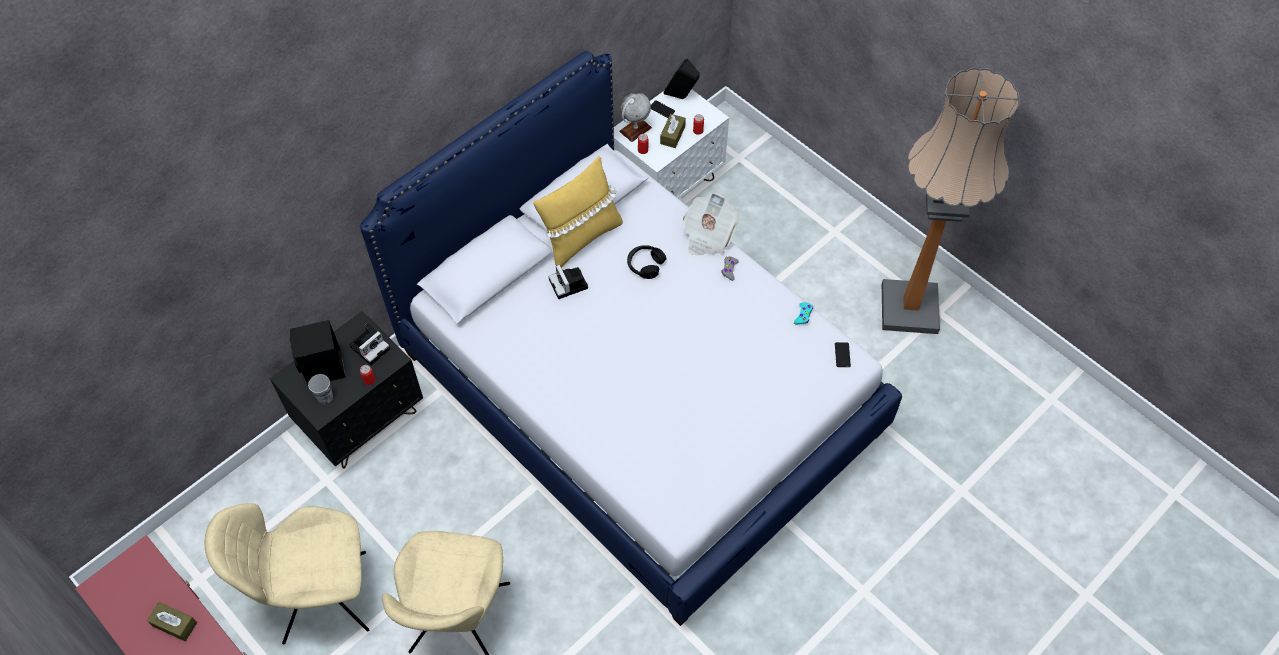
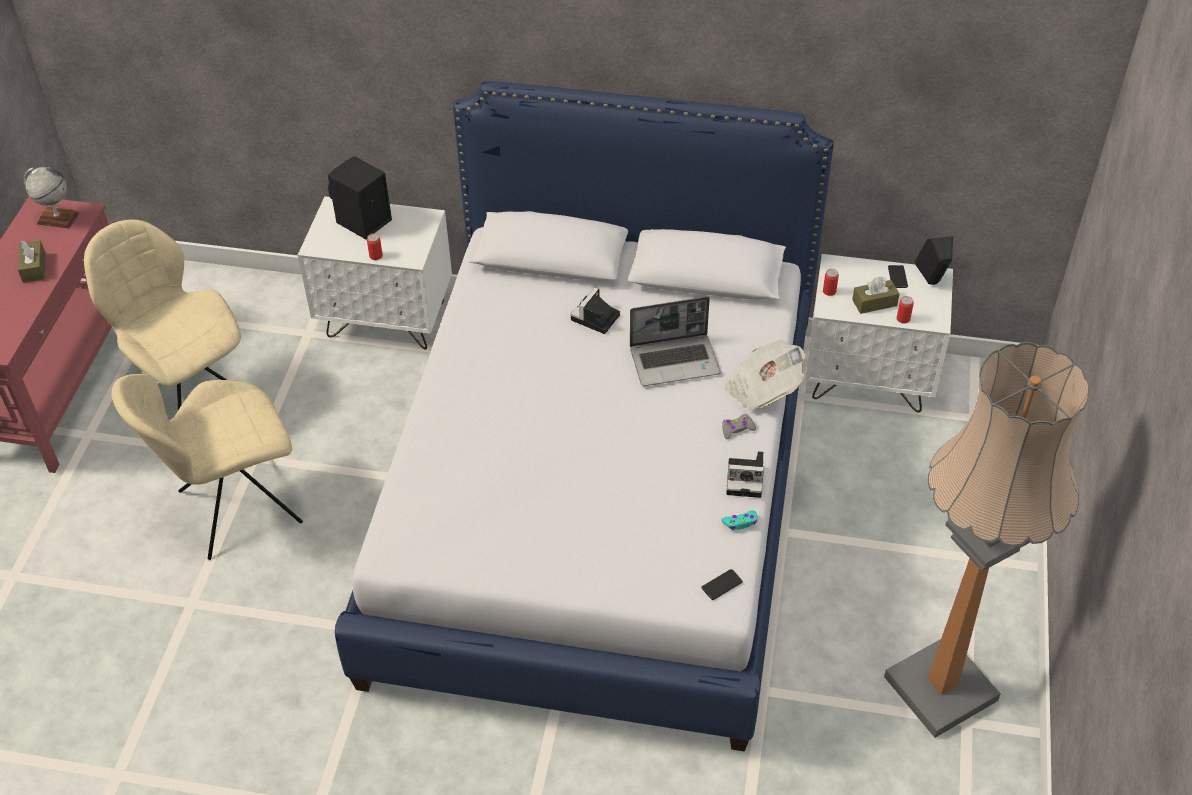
camera: 55 degrees right, 10 degrees down
(325, 397) = (334, 239): cup -> none
(362, 421) = (387, 320): black nightstand -> white nightstand
(370, 346) = (412, 236): camera -> camera (746, 479)
(581, 238) = (659, 296): yellow pillow -> none
(635, 129) = (848, 272): globe -> globe (57, 218)
(645, 265) = (675, 360): black headphones -> laptop

